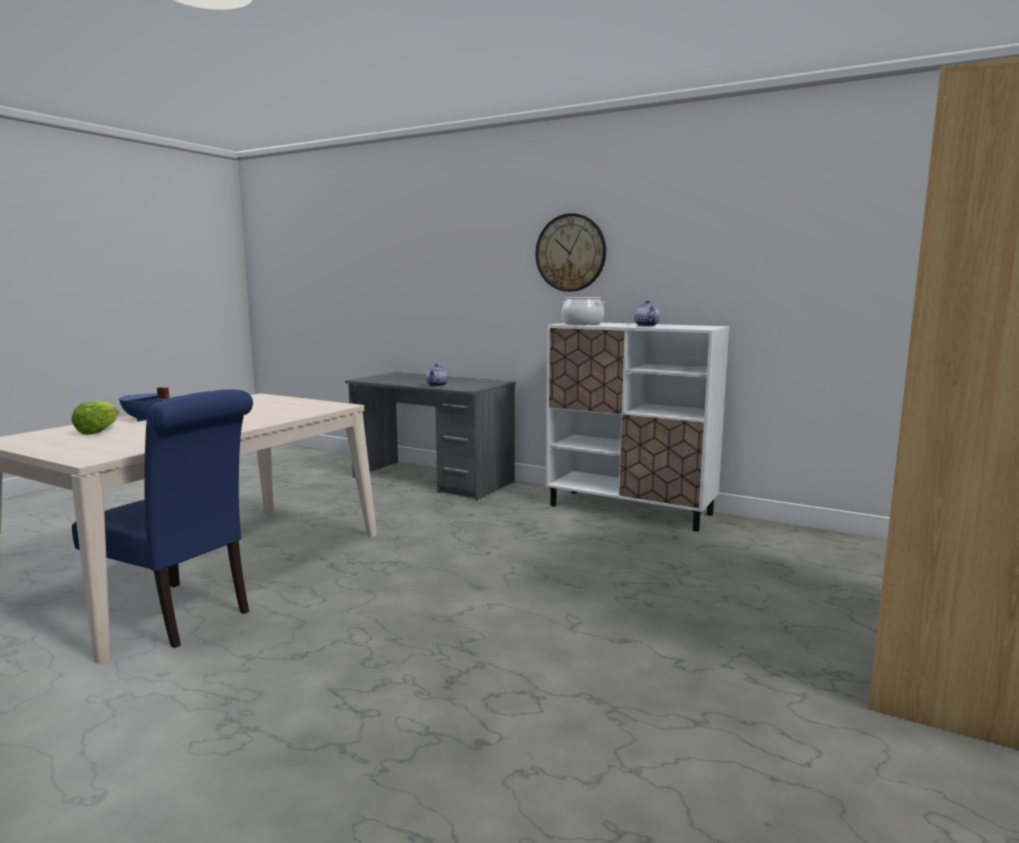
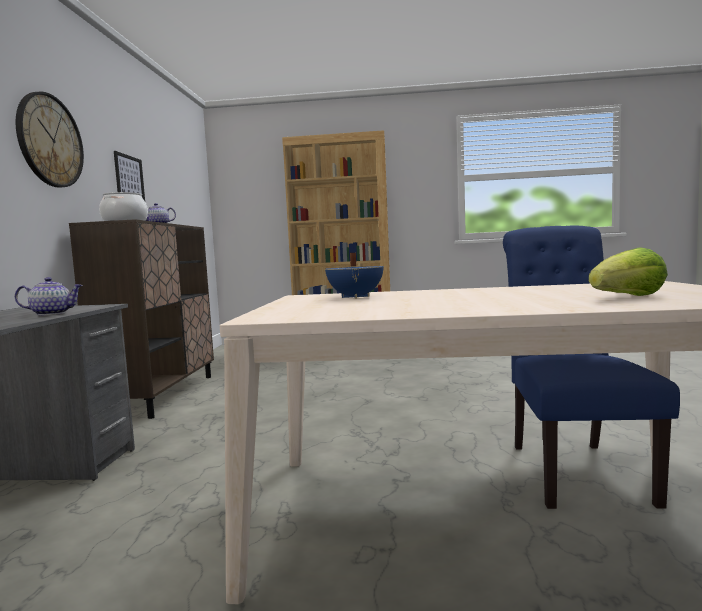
camera: 115 degrees left, 5 degrees down
(146, 419) = (538, 303): blue cooking pot -> blue cooking pot (356, 297)
(630, 510) = (161, 395): white cabinet -> brown cabinet
(692, 267) = (129, 180): none -> picture

